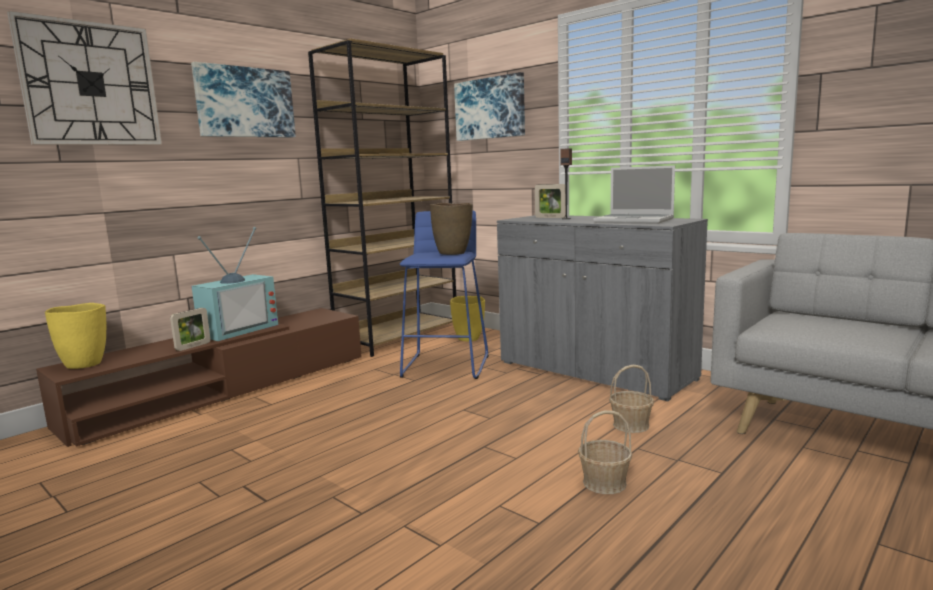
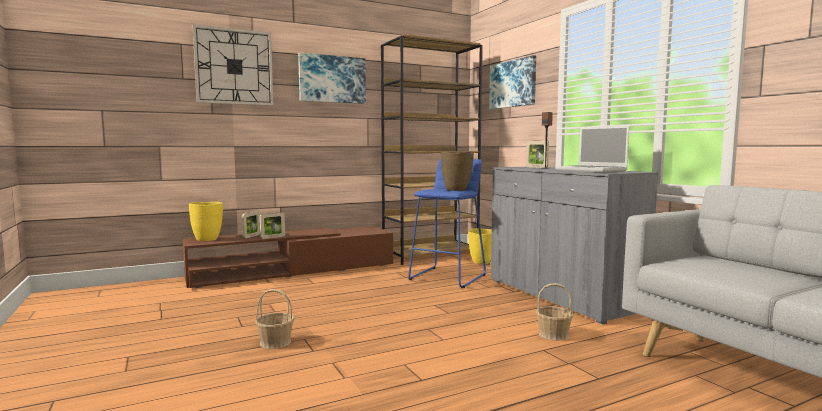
camera: 20 degrees right, 5 degrees down
(155, 349) = (251, 236): none -> picture frame
(238, 329) = (308, 231): television -> none
(604, 483) = (493, 366): basket -> basket (275, 342)

